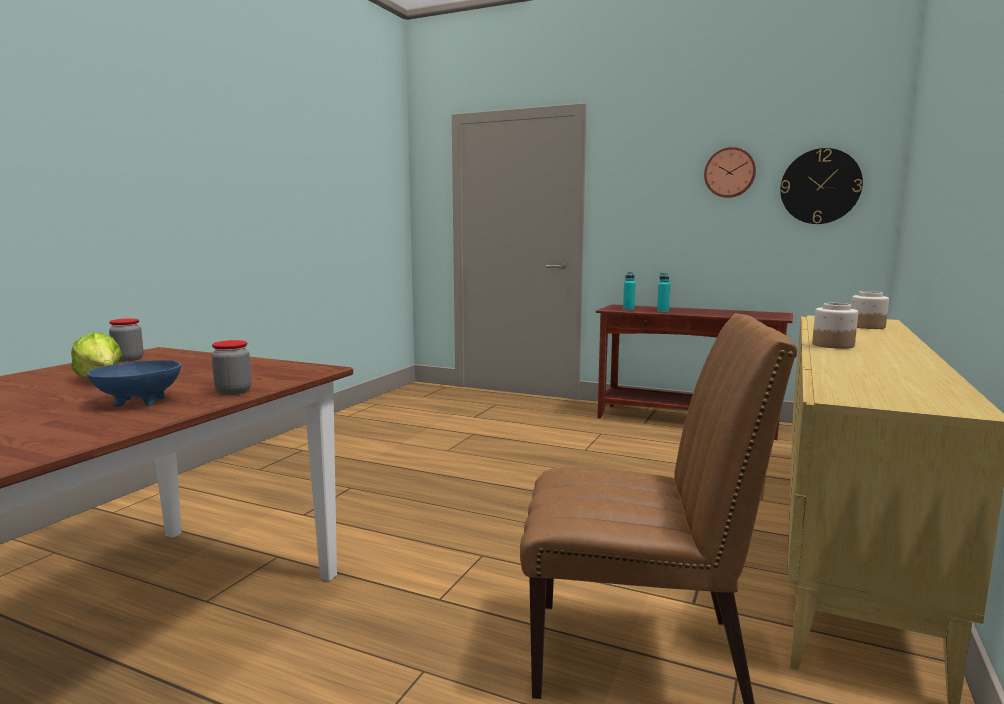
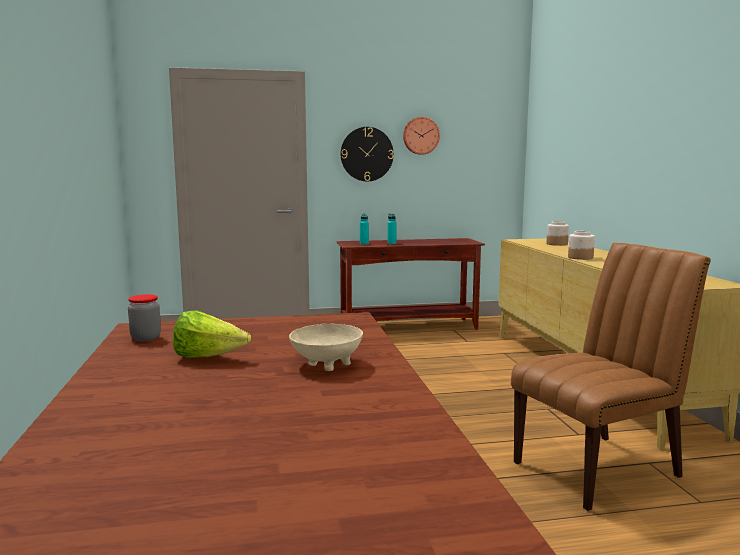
camera: 35 degrees left, 0 degrees up
(140, 401) = (326, 364): blue bowl -> beige bowl
(233, 391) = (363, 343): jar -> none
(820, 186) = (479, 148): wall clock -> wall clock (366, 154)

